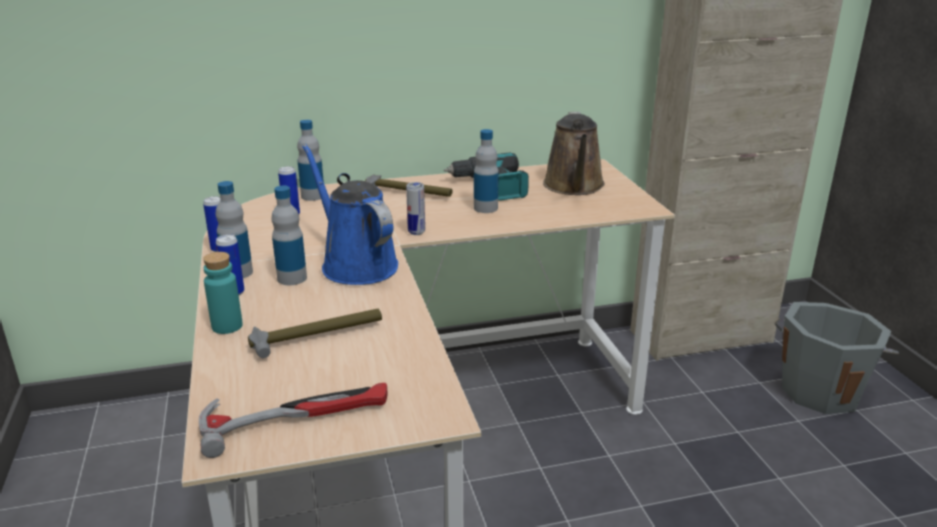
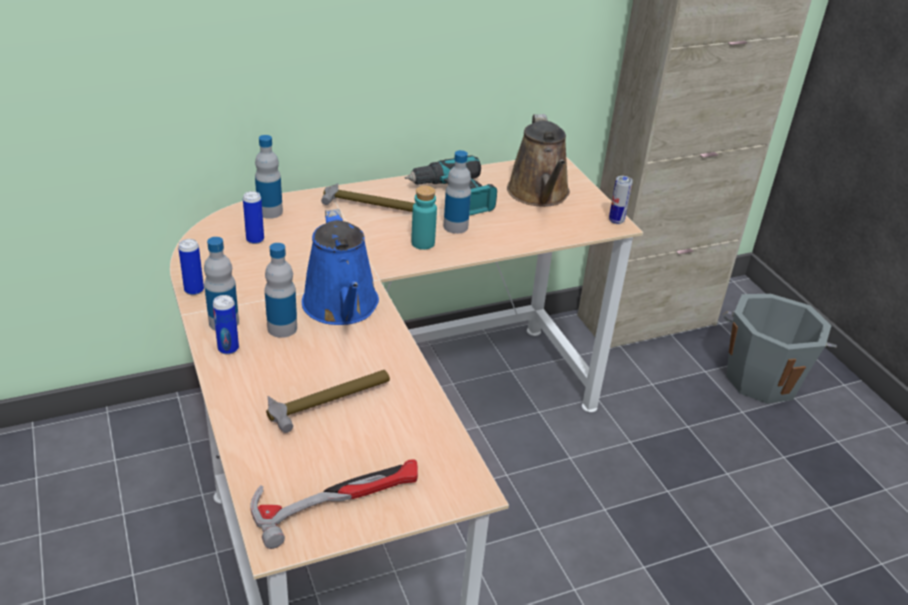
camera: 10 degrees left, 10 degrees up
(227, 326) = (236, 393): turquoise bottle -> turquoise bottle (423, 243)
(355, 264) = (342, 307): blue watering can -> blue watering can turned 150 degrees counterclockwise
(416, 232) = (393, 262): can -> can (616, 221)

